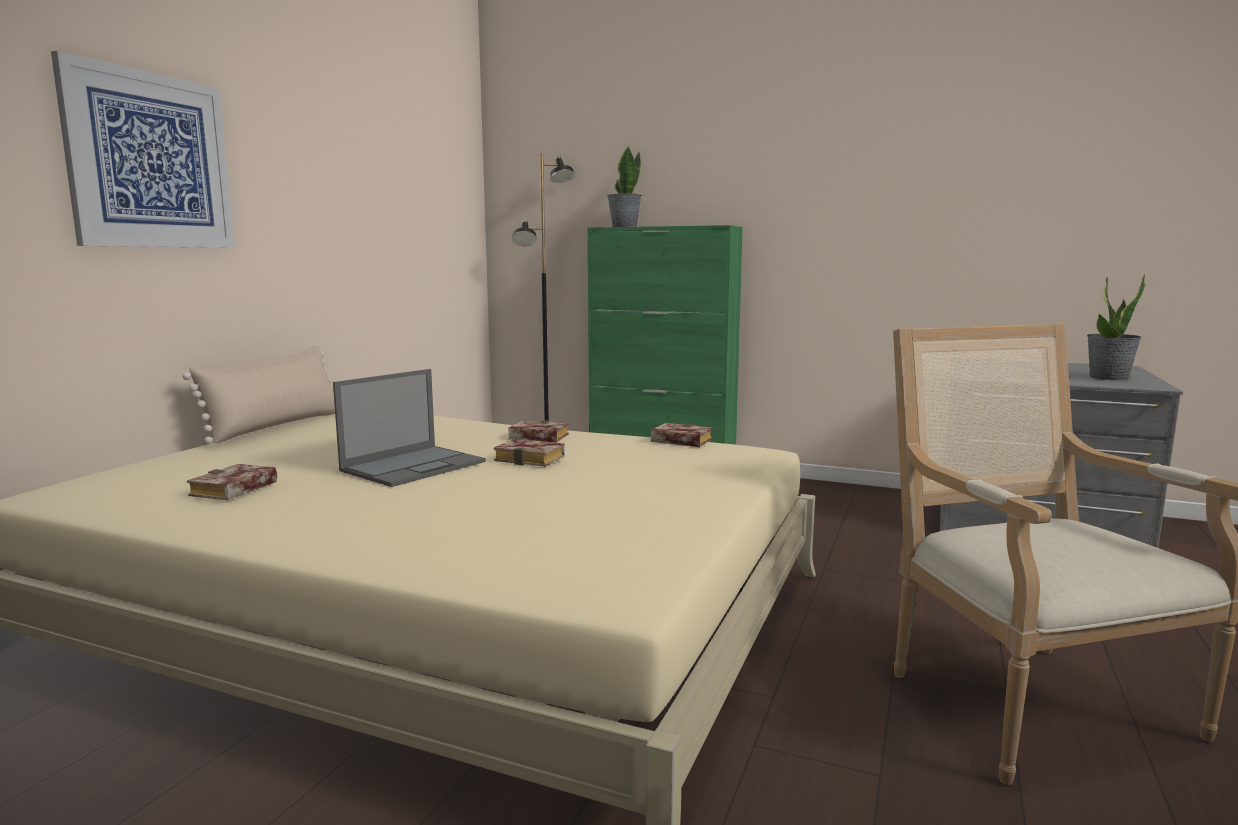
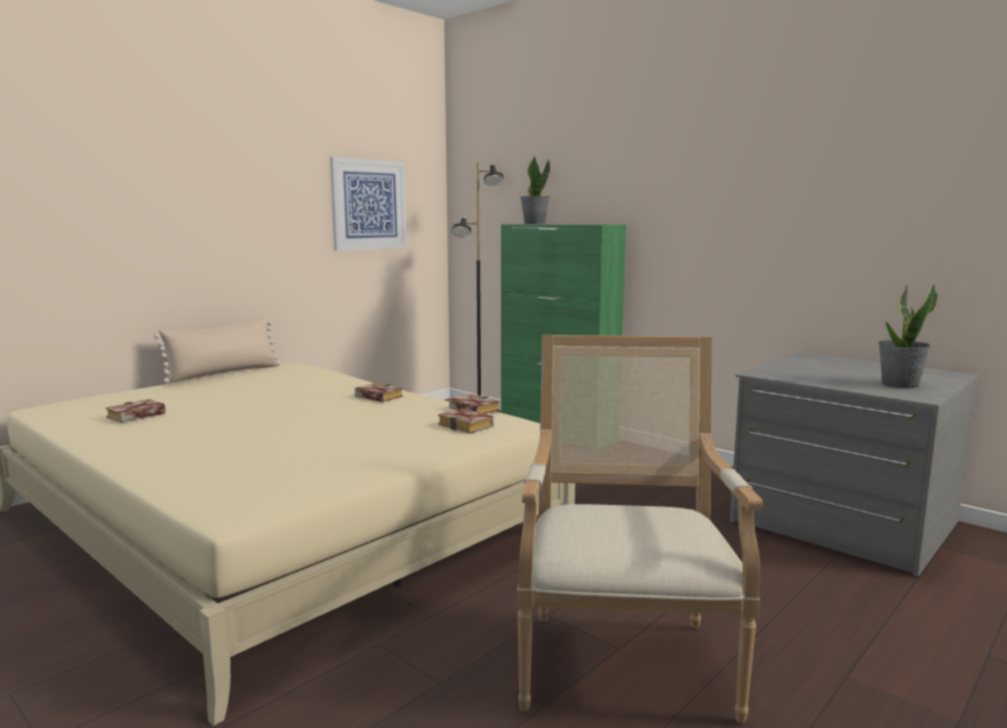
camera: 20 degrees right, 0 degrees up
(150, 161) = (142, 191): picture -> picture (369, 204)
(415, 466) = (257, 411): laptop -> none
(533, 459) = (341, 413): book -> book (468, 426)

